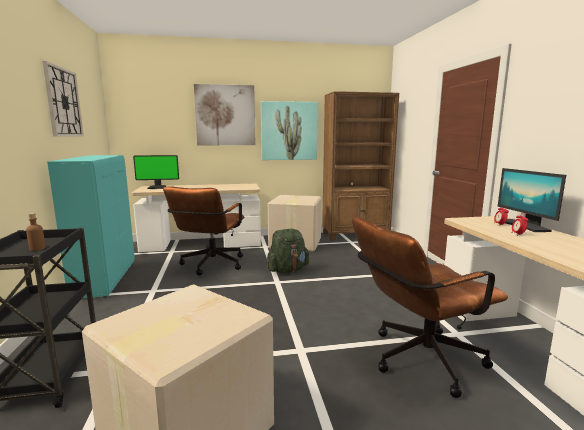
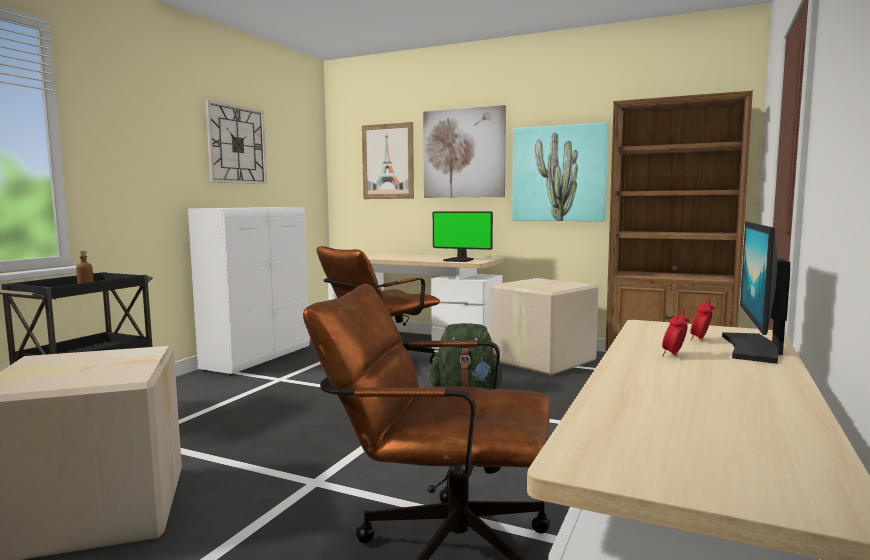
camera: 35 degrees right, 5 degrees down
(106, 279) = (258, 358): turquoise cabinet -> white cabinet
(157, 187) = (367, 254): monitor -> monitor (459, 260)
(164, 118) = (388, 161): none -> picture

